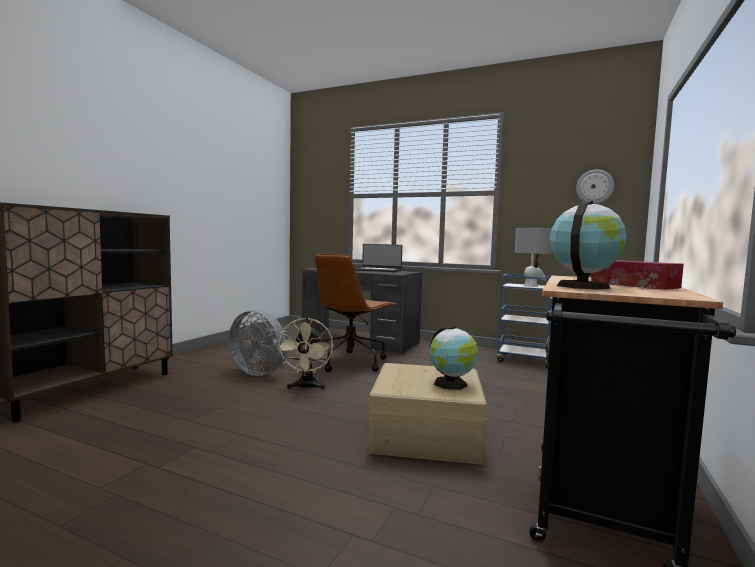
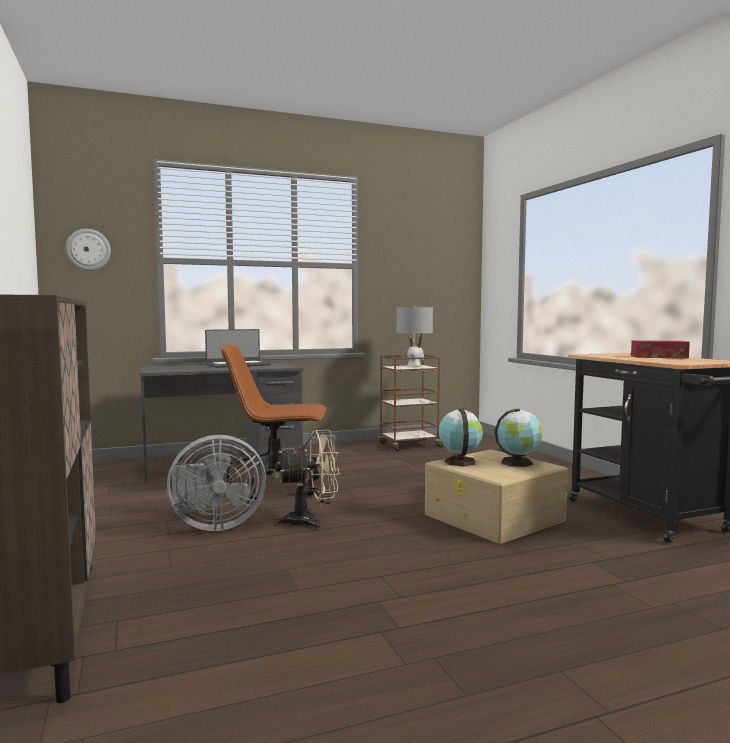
camera: 45 degrees left, 0 degrees up
(306, 387) = (310, 521): beige fan -> beige fan turned 60 degrees counterclockwise
(350, 362) = (276, 486): brown office chair -> brown office chair turned 105 degrees clockwise
(523, 360) = (409, 445): blue cart -> brown cart
(582, 286) = (662, 360): globe -> globe (459, 461)
(594, 187) = (442, 265): wall clock -> wall clock (88, 249)

